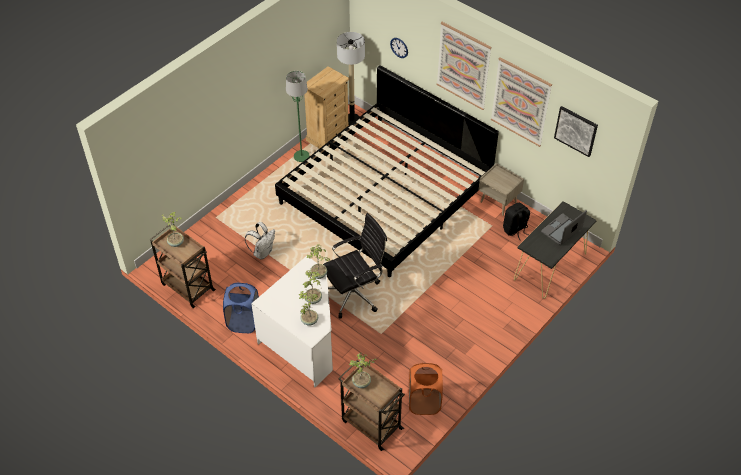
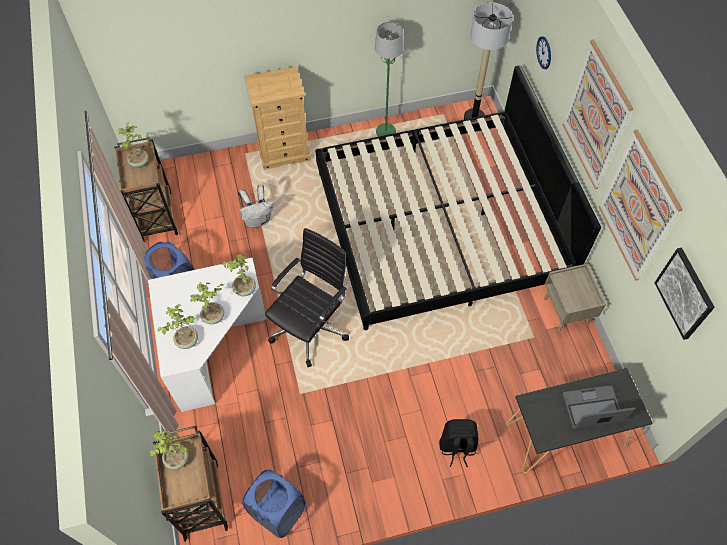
camera: 35 degrees right, 10 degrees up
(328, 137) = (432, 123): beige dresser -> beige dresser (284, 152)
(354, 294) = (311, 327): black office chair -> black office chair turned 60 degrees counterclockwise
(424, 402) = (277, 512): orange laundry basket -> blue laundry basket
(515, 230) = (558, 359): black backpack -> black backpack (457, 447)

